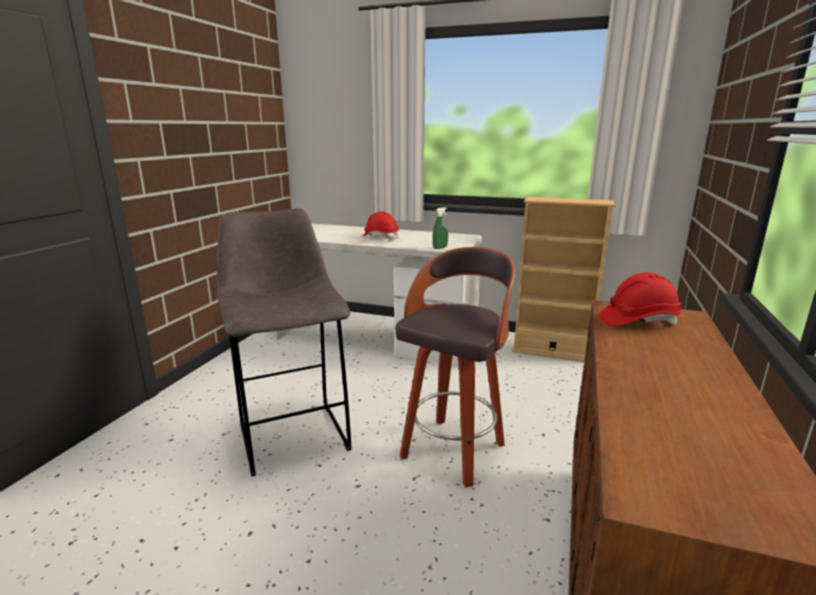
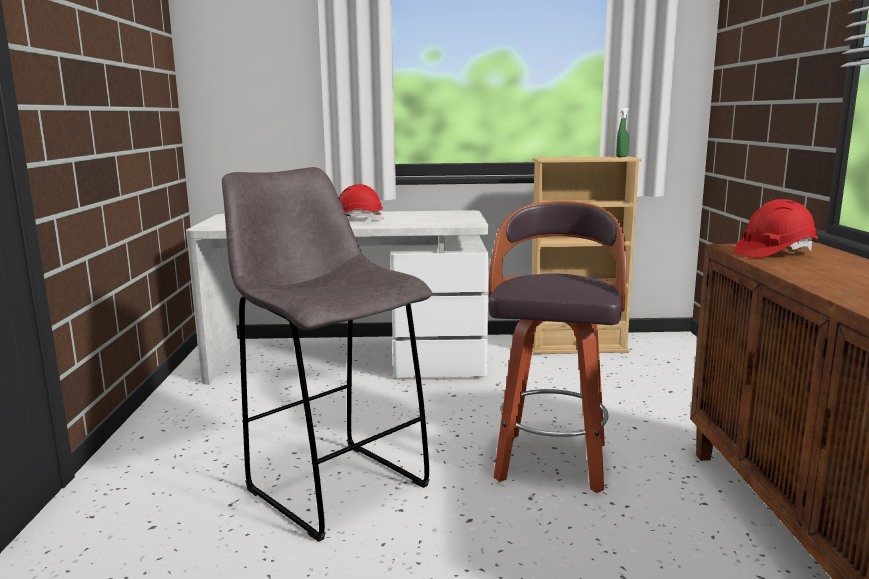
camera: 20 degrees left, 5 degrees down
(440, 248) = (451, 223): green spray bottle -> green spray bottle (622, 157)

